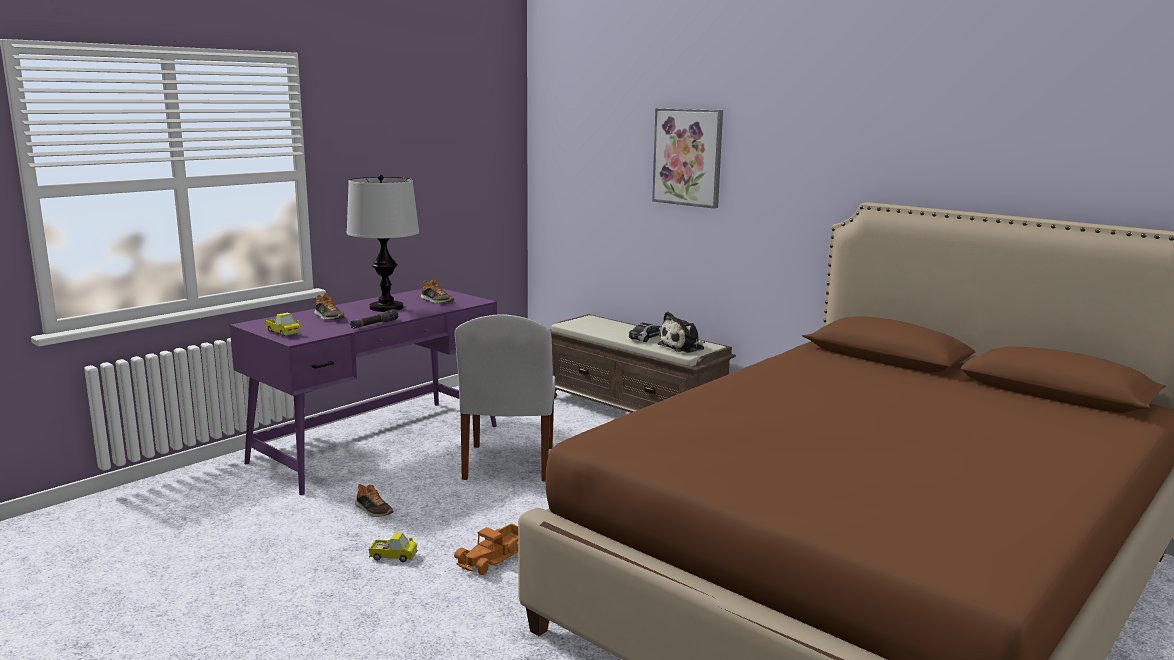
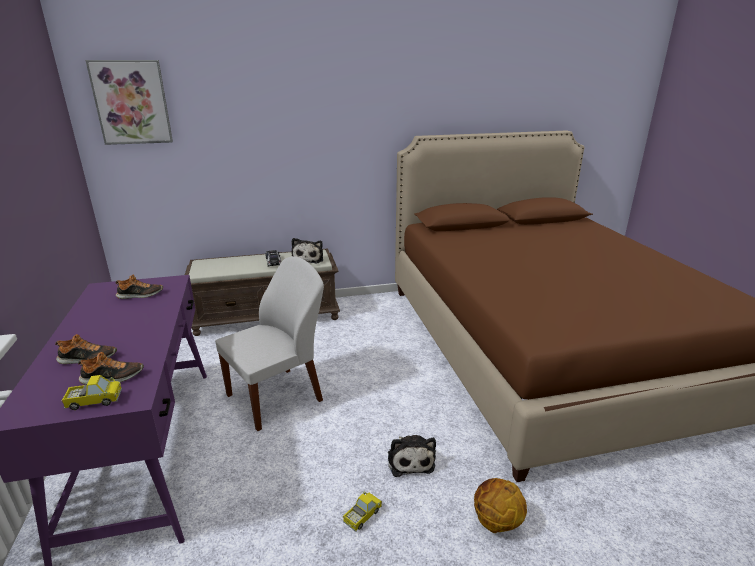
camera: 55 degrees left, 10 degrees up
(373, 510) = (271, 500): shoe -> shoe (112, 377)
(374, 324) = (159, 341): black flashlight -> none
(387, 307) = (114, 321): table lamp -> none
(452, 631) = (496, 522): none -> basketball
(495, 558) = (410, 459): toy truck -> plush toy
(508, 464) = (277, 397): white chair -> white chair turned 75 degrees counterclockwise
(688, 157) = (269, 119): picture -> picture (132, 102)

